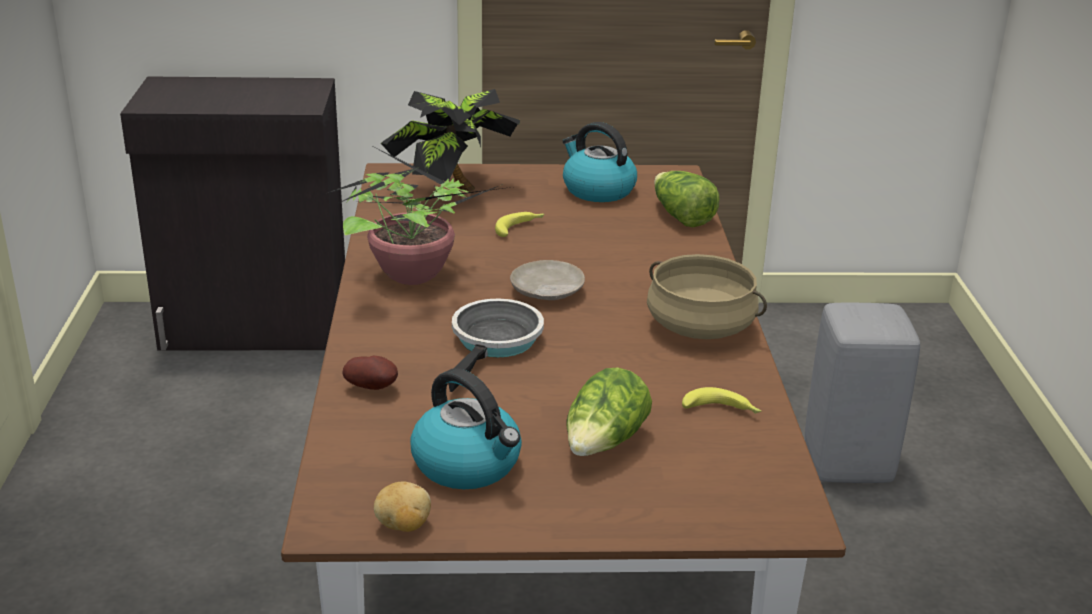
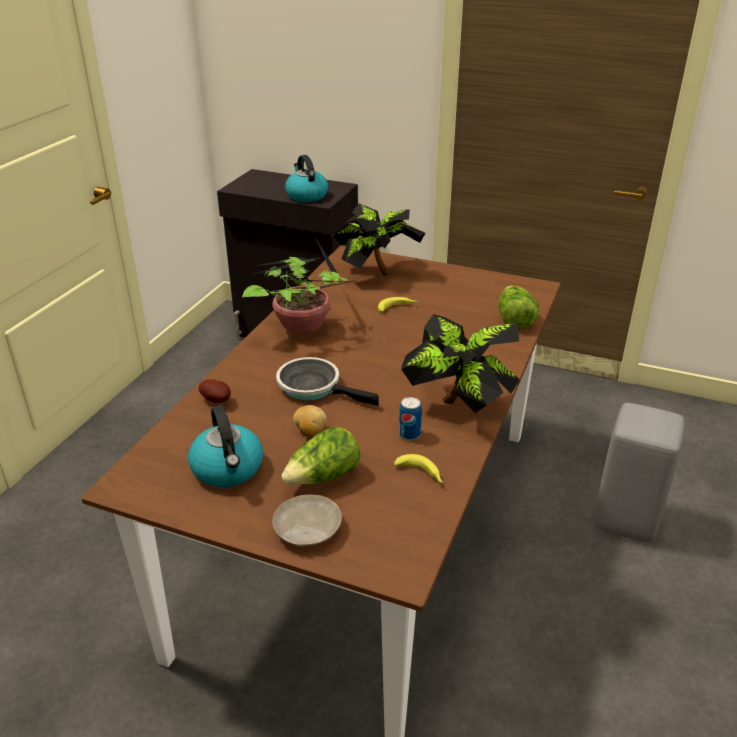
camera: 25 degrees right, 5 degrees up
(403, 526) = (157, 500): potato -> potato (310, 431)
(495, 343) = (314, 387): frying pan -> frying pan turned 105 degrees counterclockwise
(546, 292) = (376, 357): beige plate -> beige plate (307, 529)
(597, 190) = (471, 289): kettle -> kettle (306, 195)
(668, 370) = (409, 434): none -> can
(701, 327) = (459, 407): beige cooking pot -> potted plant

